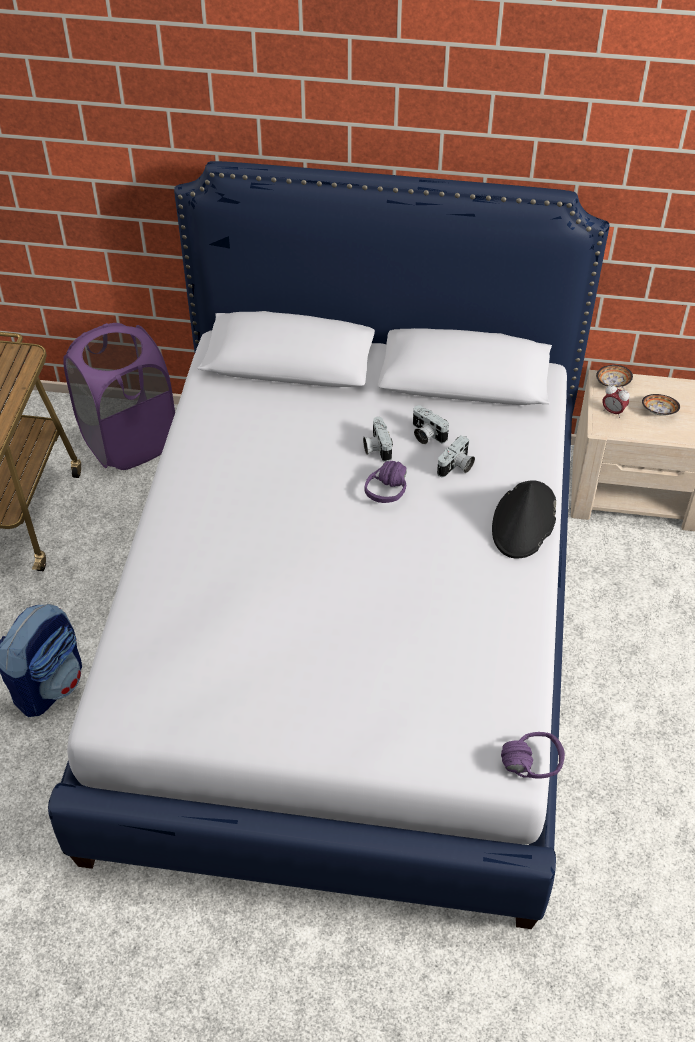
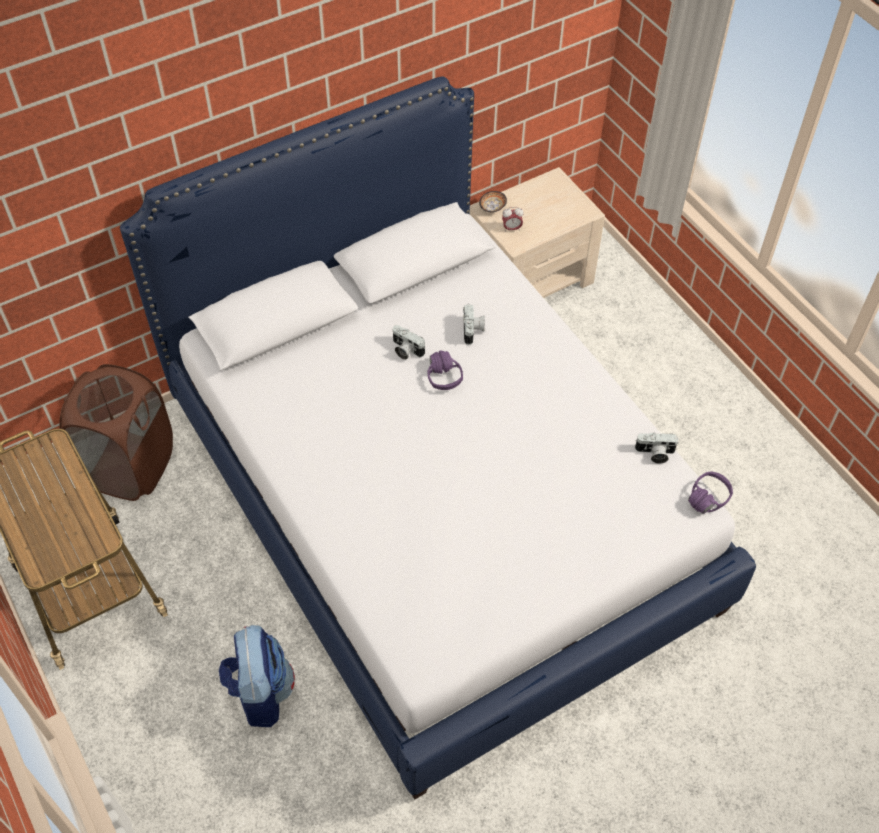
camera: 40 degrees left, 5 degrees up
(129, 441) = (130, 467): purple laundry basket -> brown laundry basket
(426, 435) = (430, 319): camera -> camera (655, 453)
(524, 521) = (552, 341): black hat -> none
(659, 411) = (540, 211): bowl -> none

